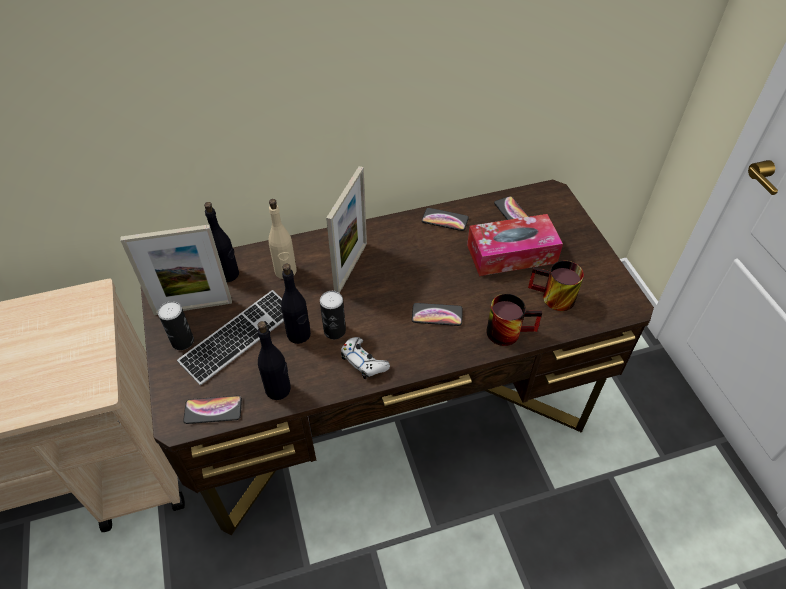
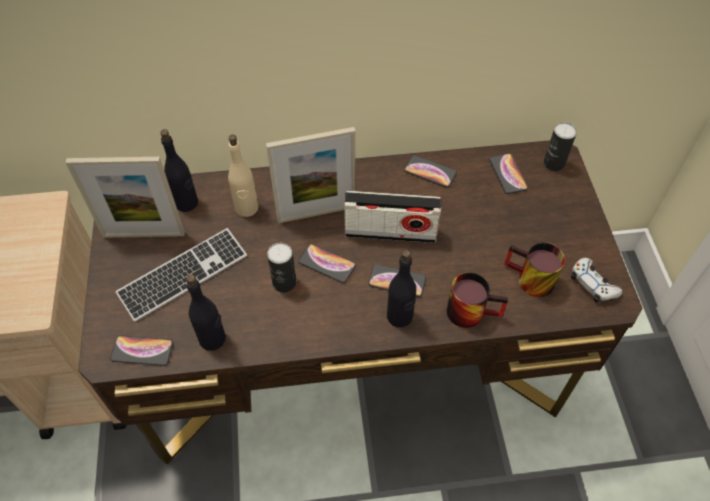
camera: 10 degrees right, 5 degrees up
(182, 341) = (126, 271): can -> can (553, 164)
(299, 334) = (246, 281): black bottle -> black bottle (400, 316)
(351, 267) = (316, 213): picture frame -> picture frame turned 45 degrees clockwise
(364, 361) = (308, 322): white game controller -> white game controller (593, 284)
(370, 309) = (327, 264): none -> phone
(421, 275) = (390, 233): none -> radio
(511, 254) = (495, 222): tissue box -> none

